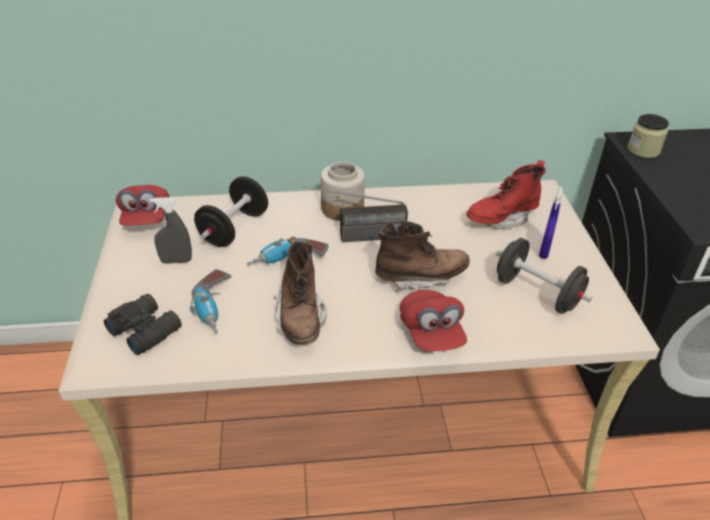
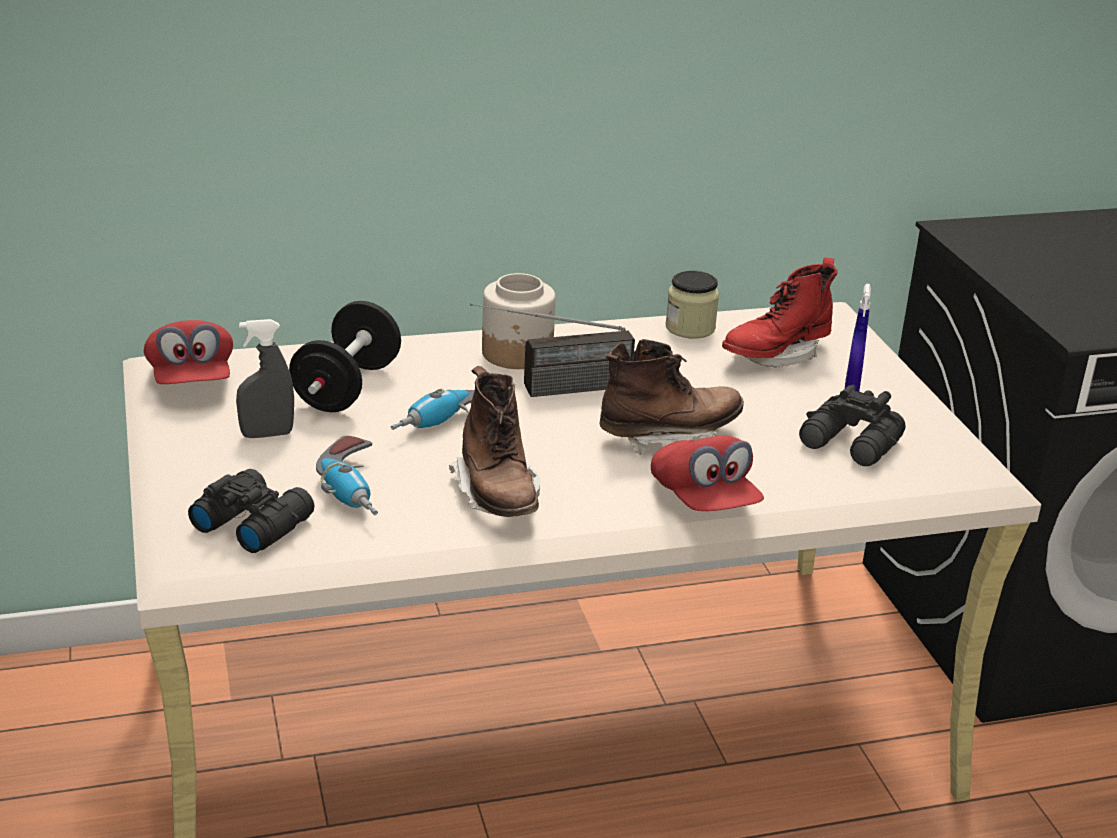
camera: 10 degrees left, 10 degrees down
(537, 293) = (851, 445): black dumbbell -> black binoculars
(643, 150) = (978, 242): jar -> jar (690, 328)

